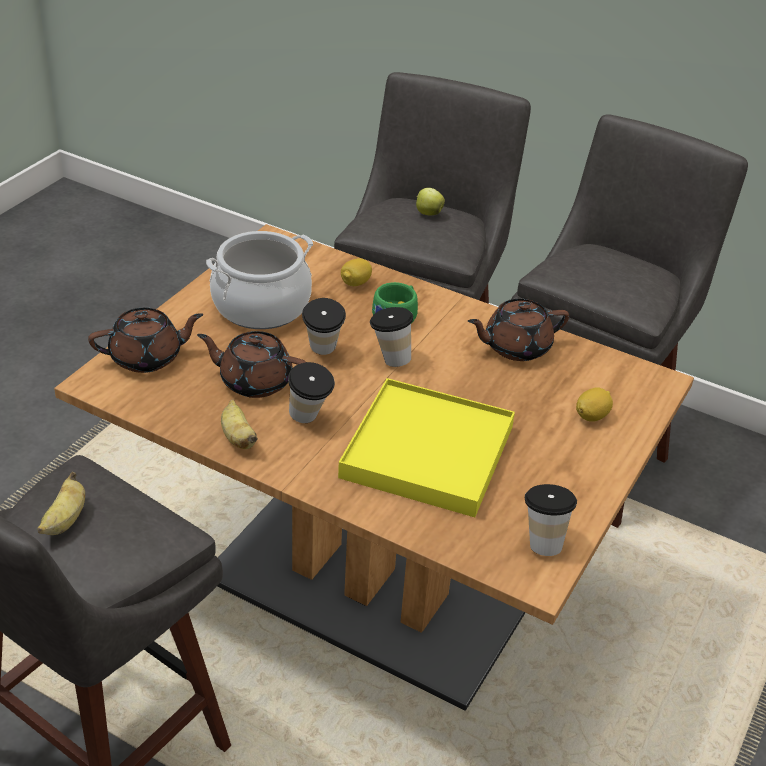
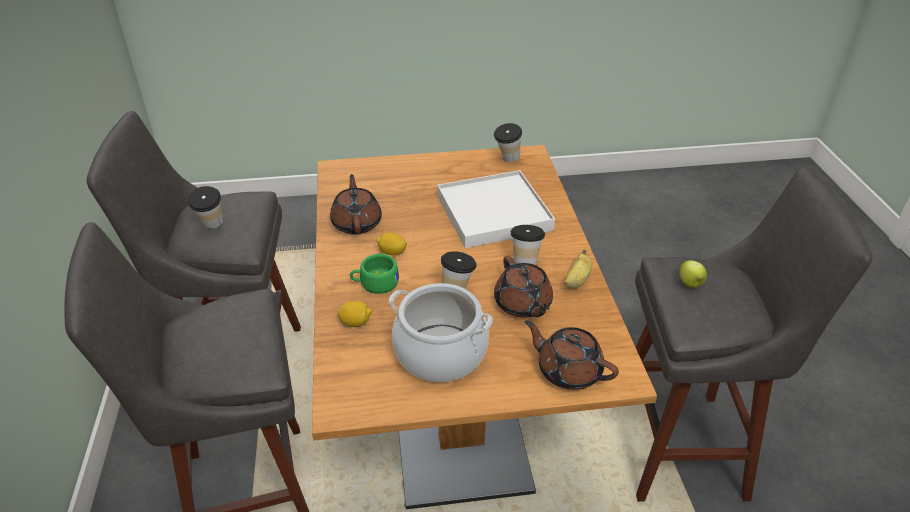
camera: 125 degrees left, 0 degrees up
(65, 521) = (722, 301): banana -> none
(390, 358) = (428, 263): cup -> cup (212, 227)
(428, 213) = (201, 338): apple -> apple (690, 284)
(428, 452) = (493, 212): yellow tray -> white tray
(515, 347) = (357, 223): brown teapot -> brown teapot turned 135 degrees counterclockwise
(591, 416) = (394, 177): lemon -> lemon (392, 253)

